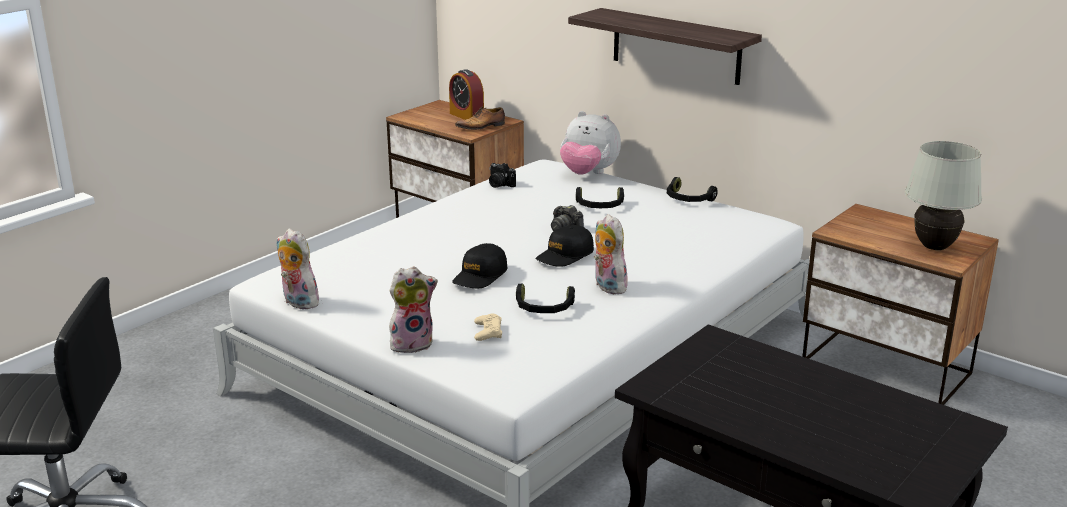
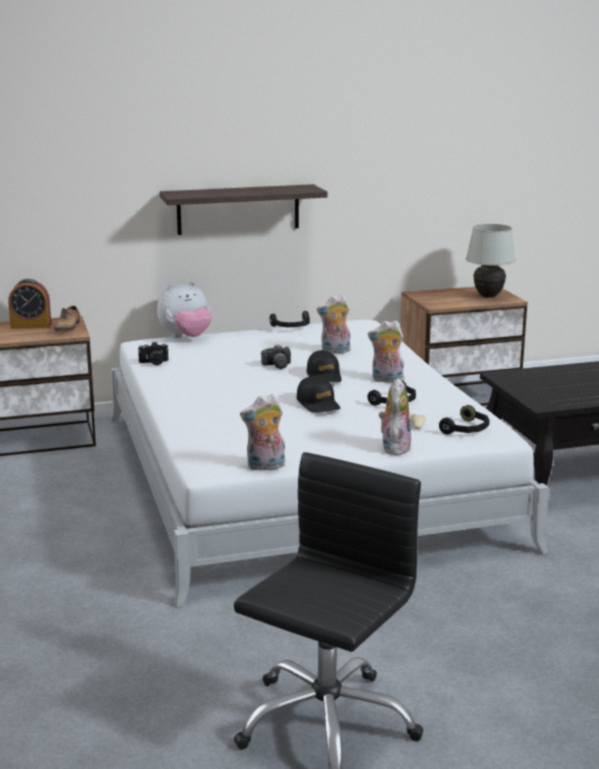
camera: 55 degrees left, 5 degrees down
(599, 206) = (256, 348): black headphones -> black headphones (467, 429)
(648, 238) = (335, 351): none -> plush toy

